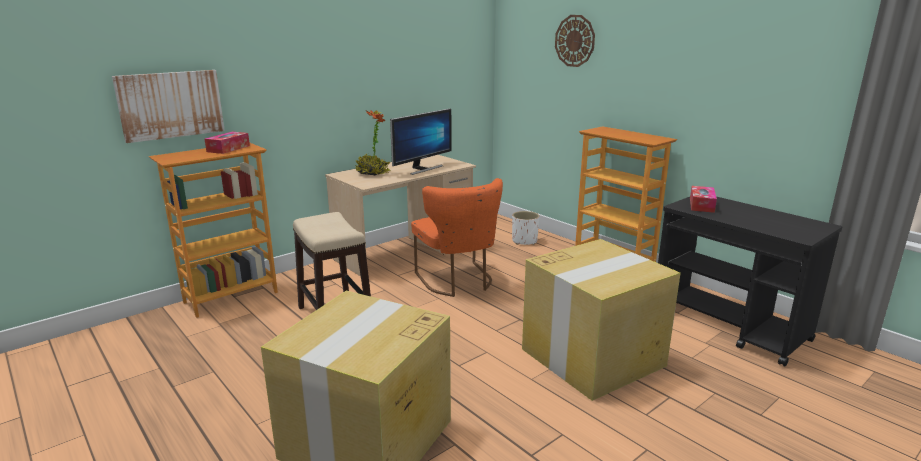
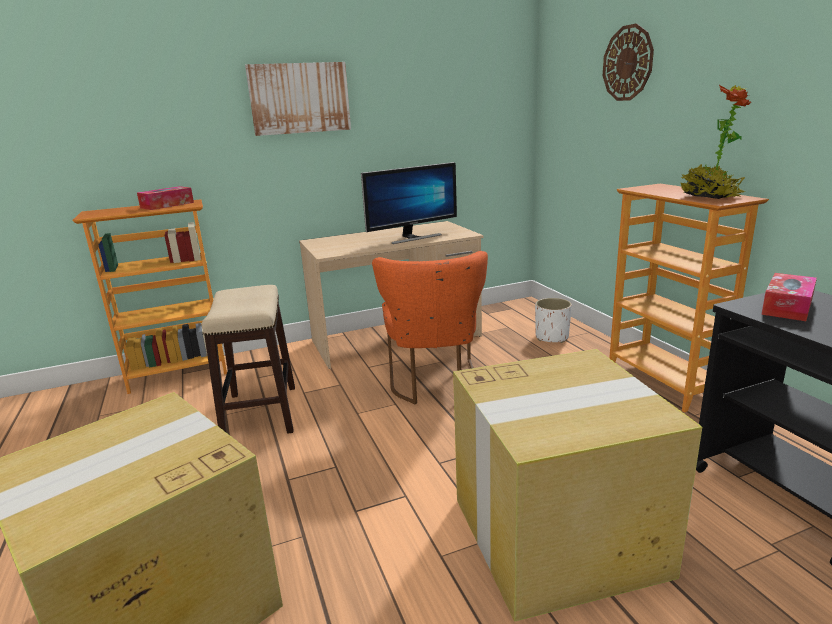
camera: 20 degrees right, 0 degrees up
(171, 105) = (105, 154): picture -> picture (299, 98)
(372, 173) = (350, 241): potted plant -> potted plant (709, 197)

